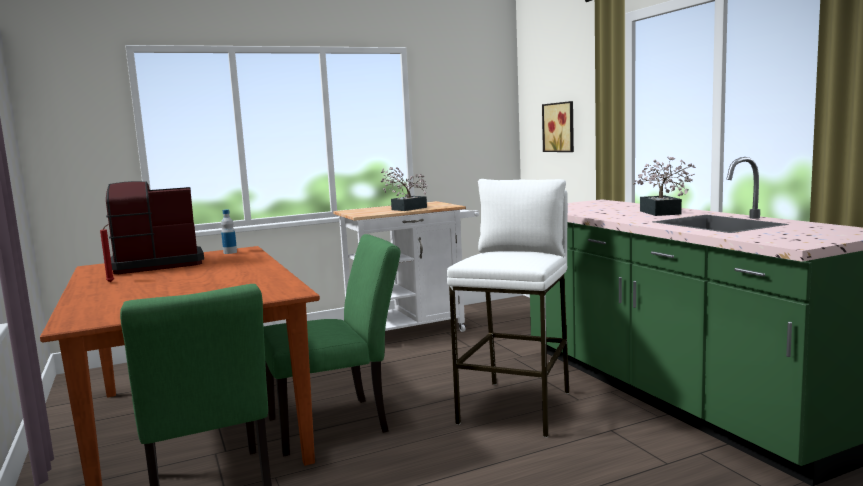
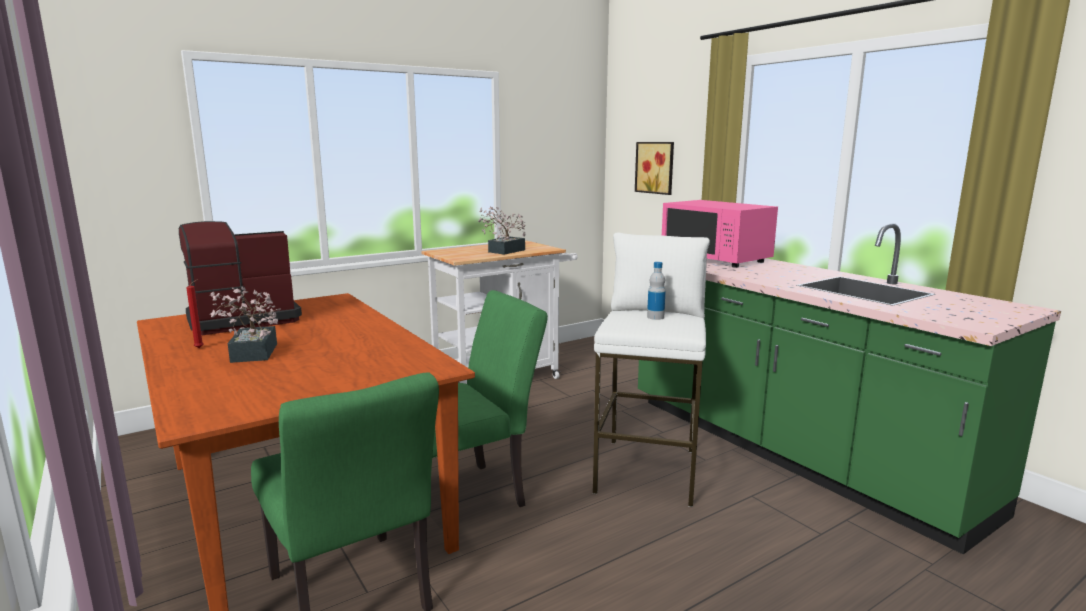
camera: 10 degrees left, 5 degrees up
(230, 252) = (321, 303): bottle -> bottle (655, 317)
(597, 206) = (716, 258): none -> pink microwave
(661, 213) = (793, 272): potted plant -> potted plant (252, 355)

